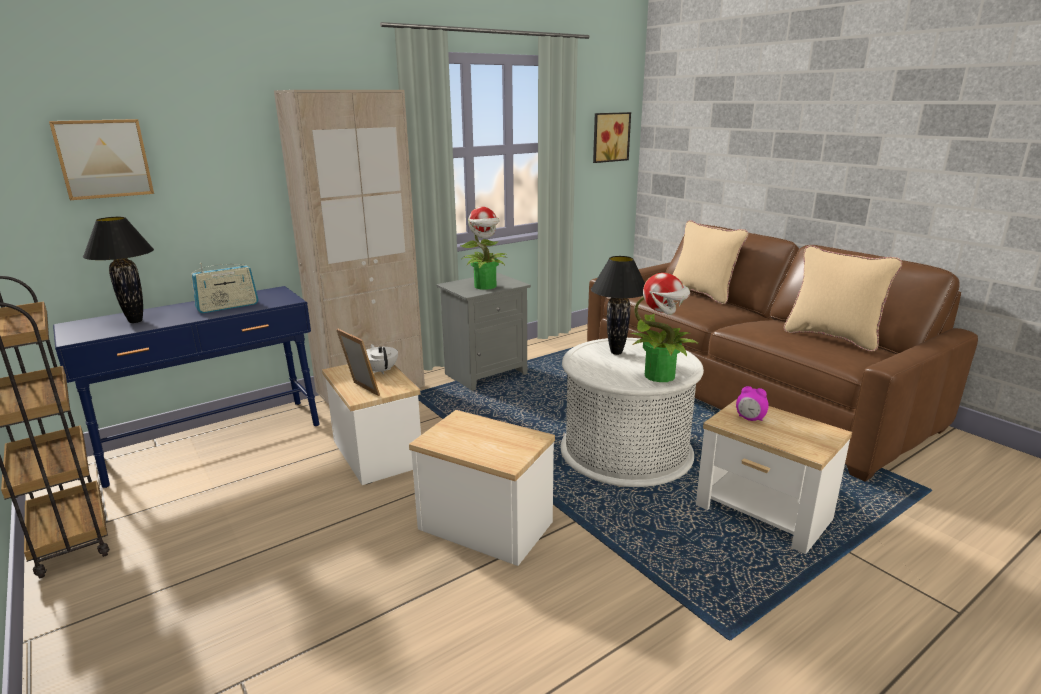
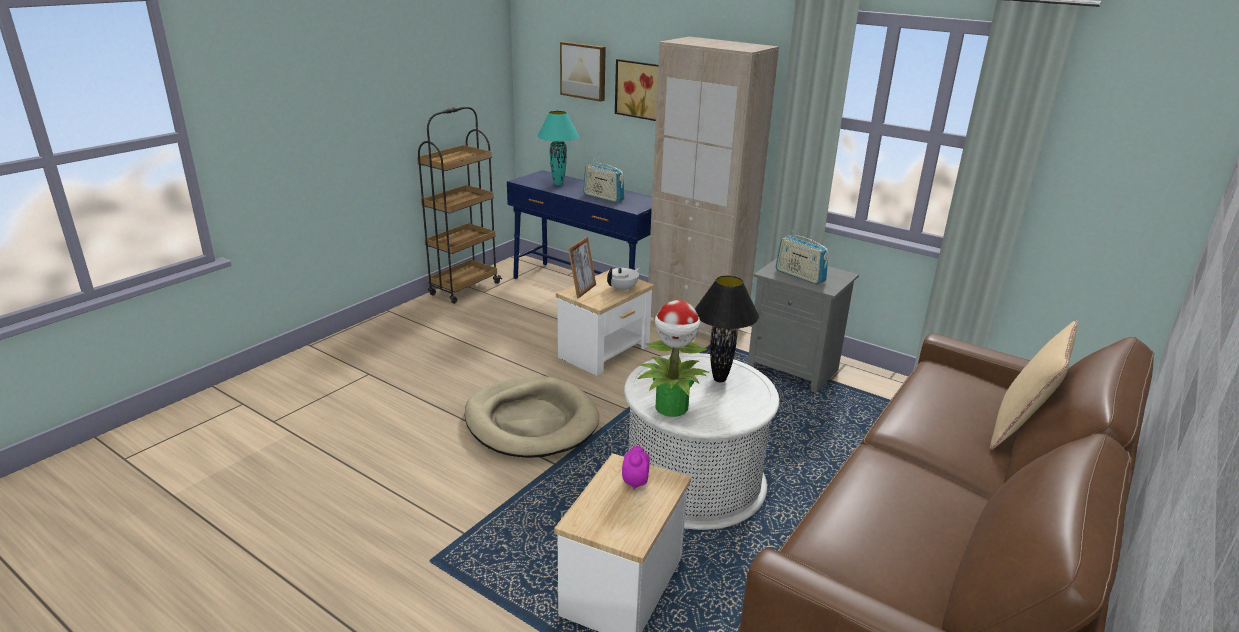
camera: 70 degrees right, 5 degrees up
(136, 321) = (559, 184): black table lamp -> turquoise table lamp
(486, 286) = (800, 276): potted plant -> radio
(486, 526) = (531, 422): side table -> beige dog bed
(609, 137) = (1141, 160): picture -> picture (640, 89)
(832, 337) = (915, 543): beige pillow -> none

